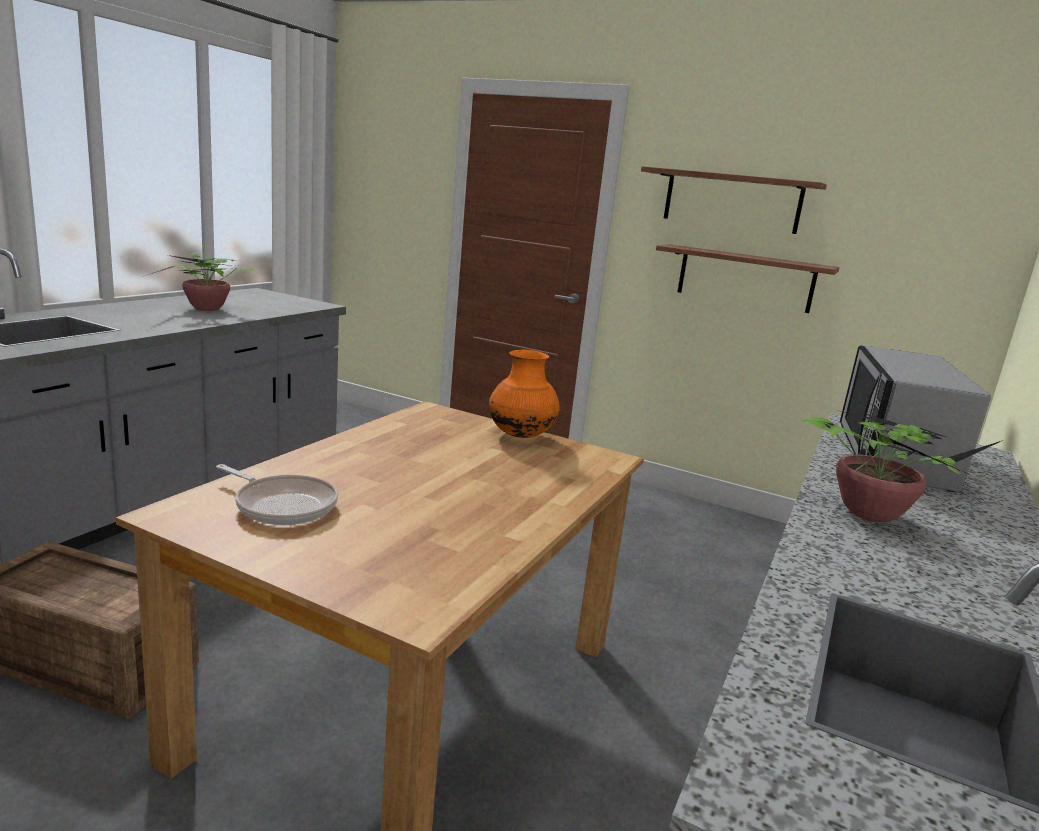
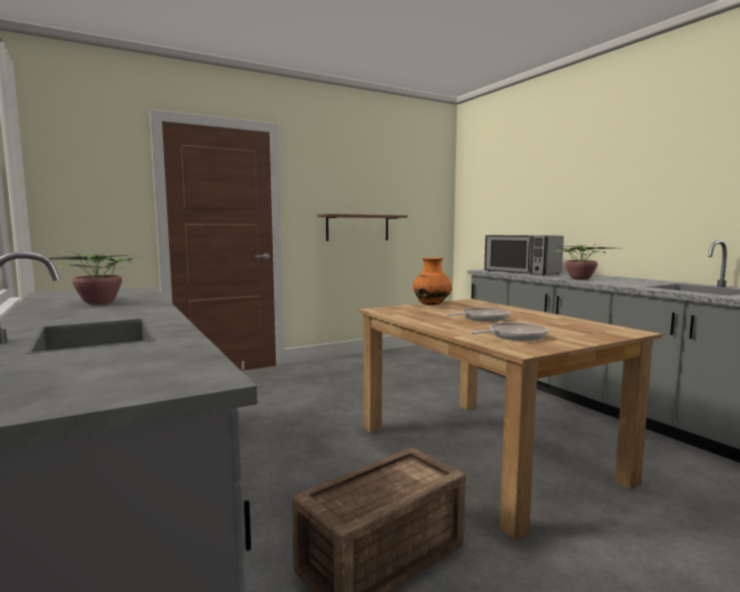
camera: 55 degrees left, 10 degrees down
(427, 476) = (482, 318): none -> frying pan
(732, 201) = (344, 188): shelf -> none

